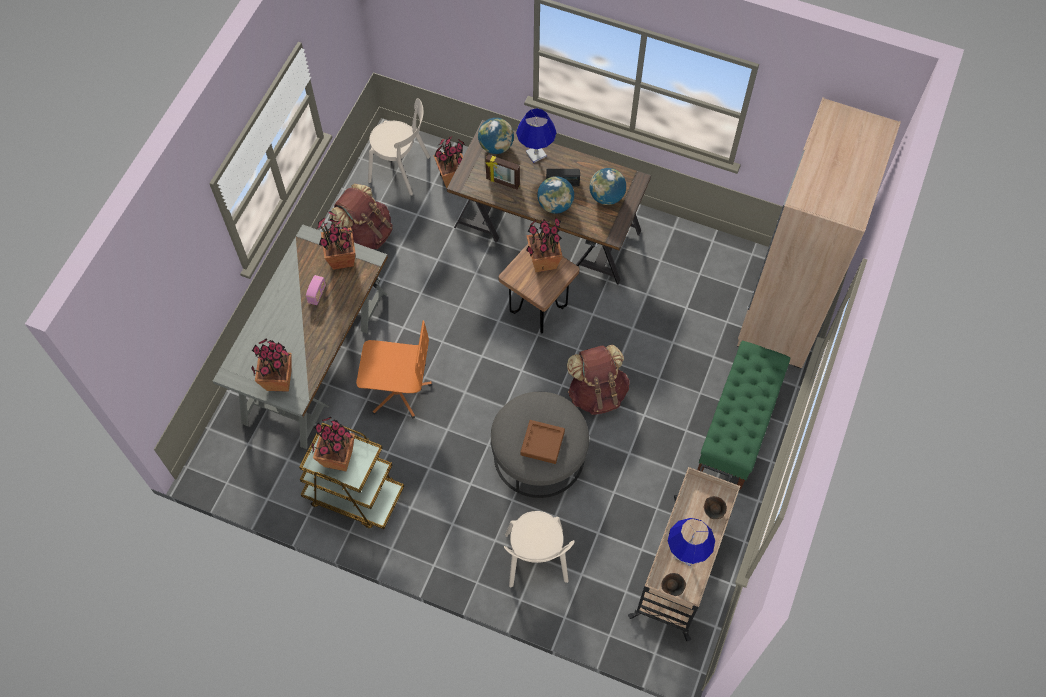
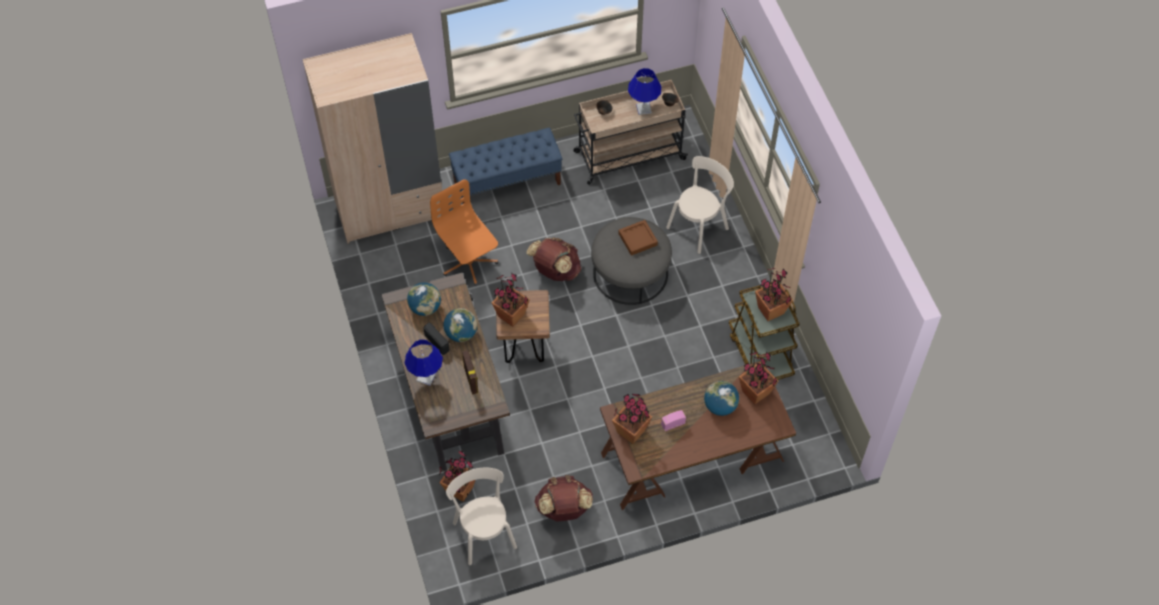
camera: 130 degrees left, 5 degrees down
(315, 356) = (692, 458): grey desk -> brown desk
(397, 390) = (666, 386): orange office chair -> orange office chair (468, 262)
(496, 146) = (442, 408): globe -> globe (720, 406)
(737, 427) = (507, 182): green bench -> blue bench

